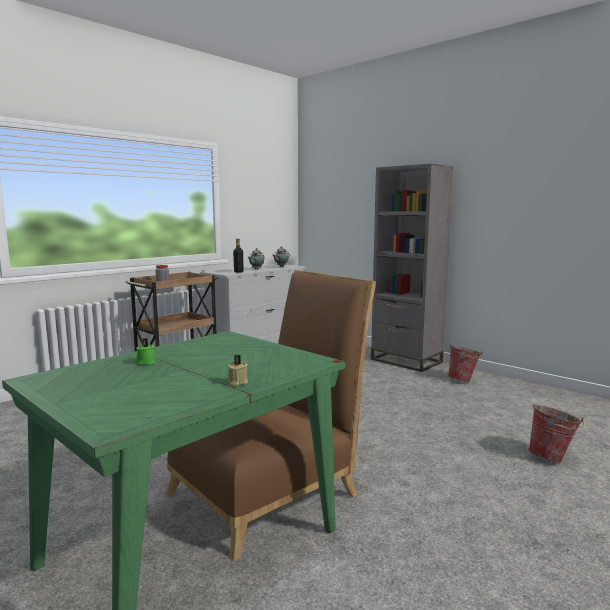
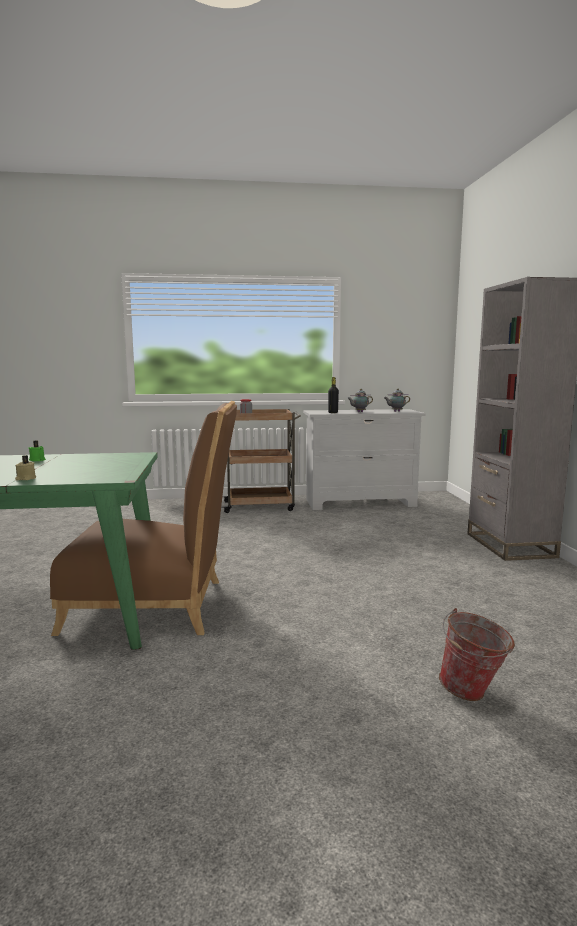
camera: 40 degrees right, 0 degrees up
(463, 380) = (544, 583): bucket -> none

